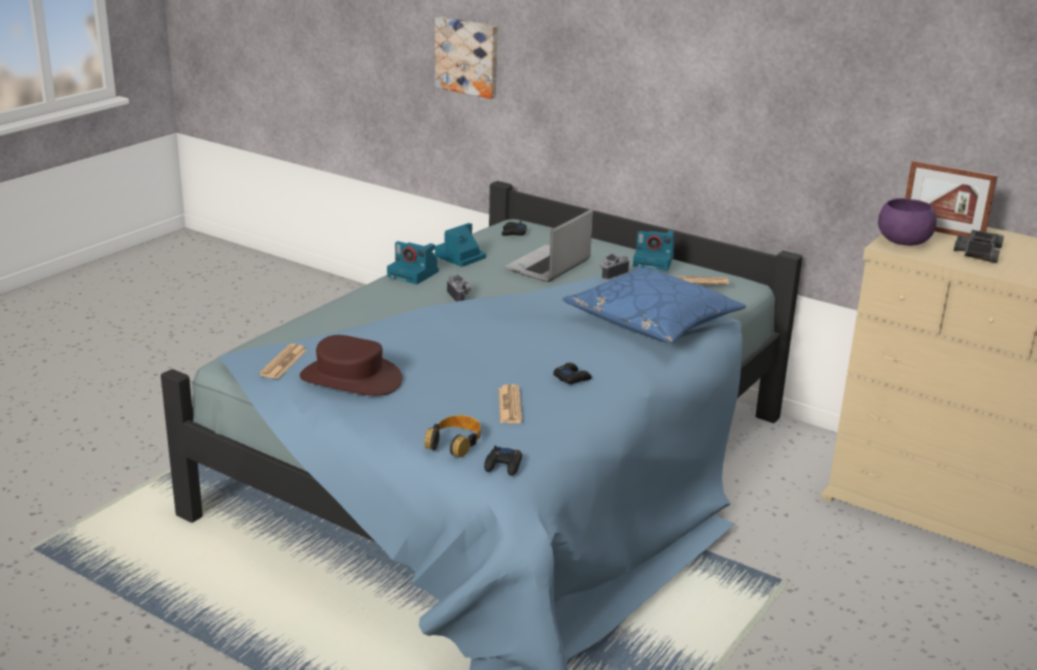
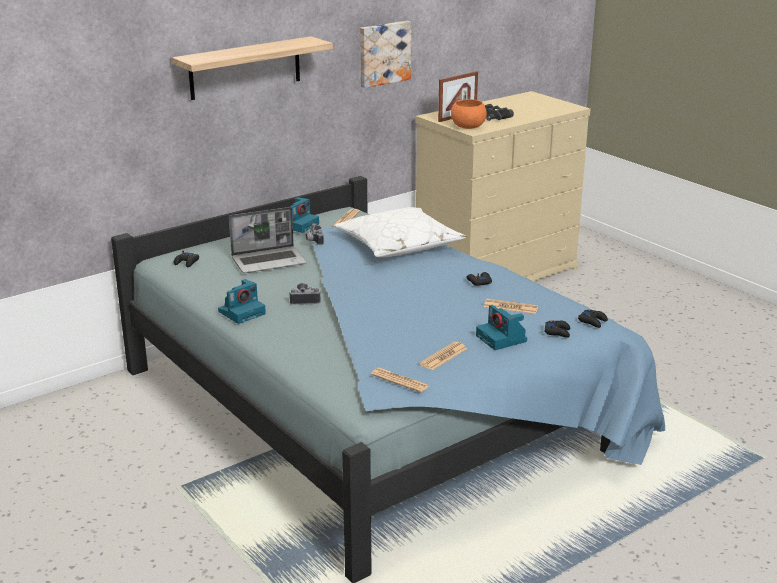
camera: 70 degrees left, 0 degrees up
(350, 379) = (443, 356): brown hat -> newspaper
(454, 442) = (557, 332): headphones -> black game controller
(459, 257) = (222, 290): camera -> camera (502, 339)
(468, 56) = (54, 135): picture -> picture (383, 53)
(548, 266) = (269, 261): laptop -> laptop turned 75 degrees counterclockwise
(652, 321) = (399, 245): blue pillow -> white pillow
(669, 53) = (245, 68): none -> shelf
(904, 241) = (468, 127): purple bowl -> orange bowl

